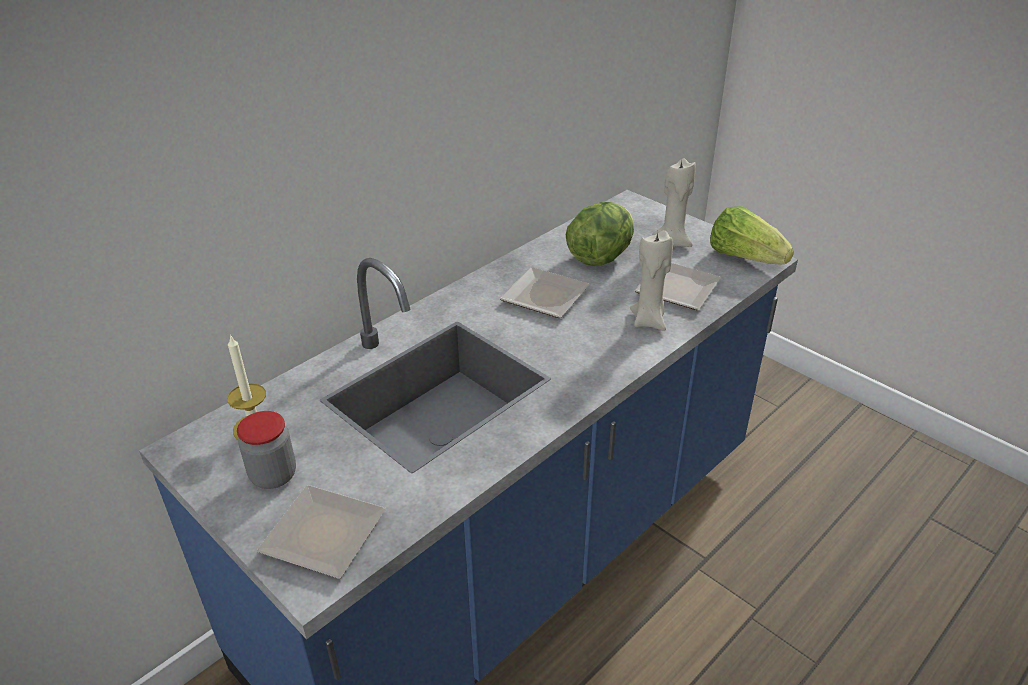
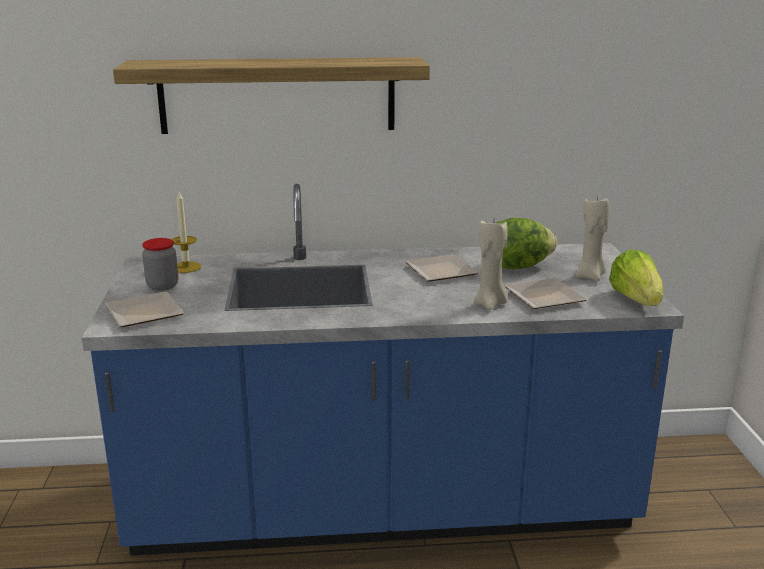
camera: 40 degrees right, 15 degrees down
(298, 143) = (277, 95): none -> shelf

